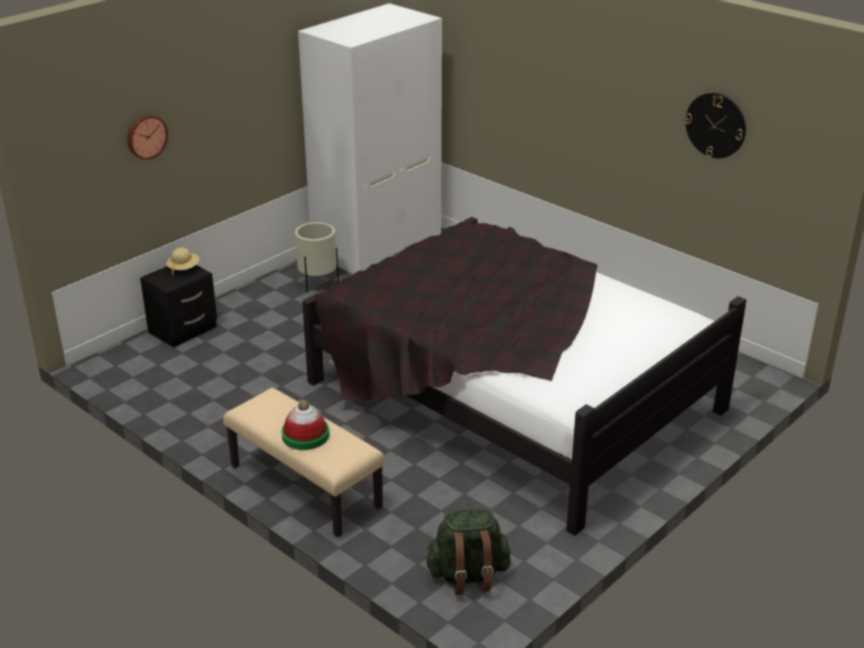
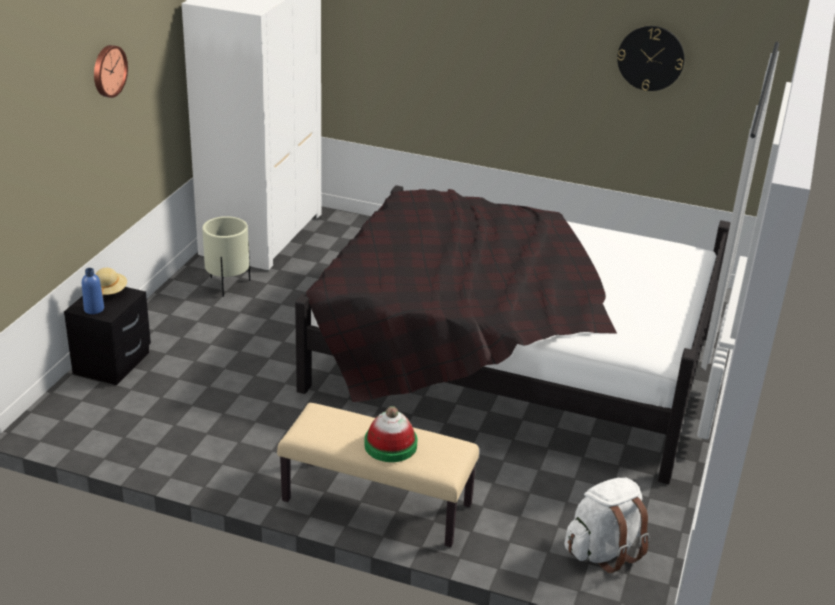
camera: 25 degrees left, 0 degrees up
(146, 136) = (60, 141): wall clock -> wall clock (108, 71)
(162, 280) = (94, 309): none -> blue bottle
(468, 576) = (603, 550): green backpack -> white backpack

